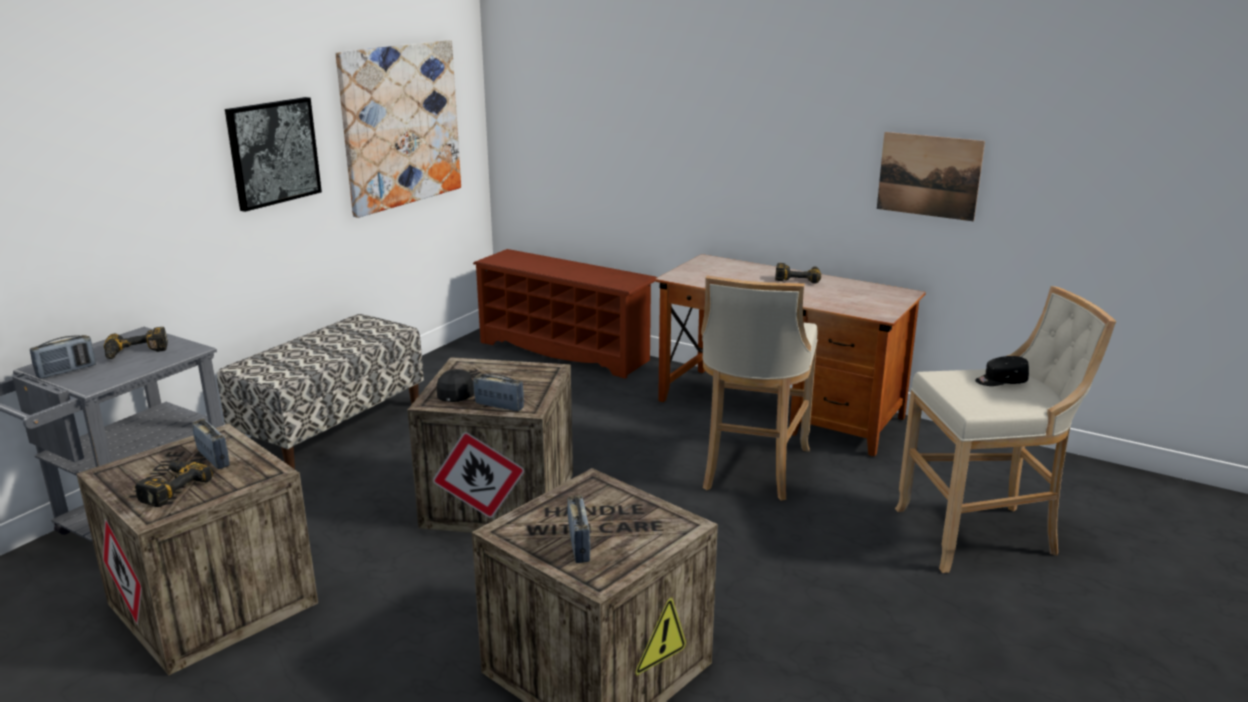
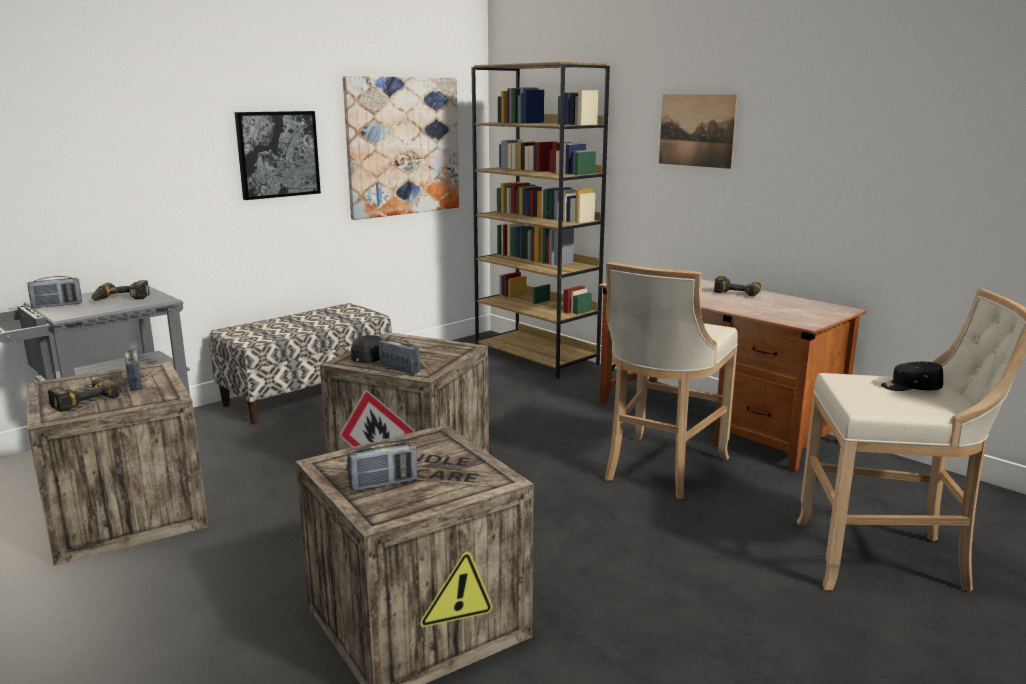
camera: 15 degrees right, 5 degrees down
(566, 351) = (537, 357): brown shoe rack -> brown bookcase
(579, 545) = (383, 484): radio -> radio turned 60 degrees clockwise
(929, 176) = (873, 190): picture -> picture (696, 130)

